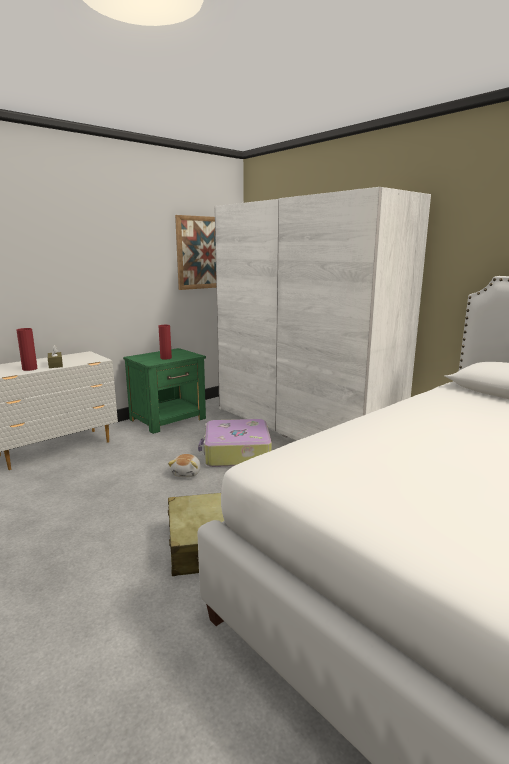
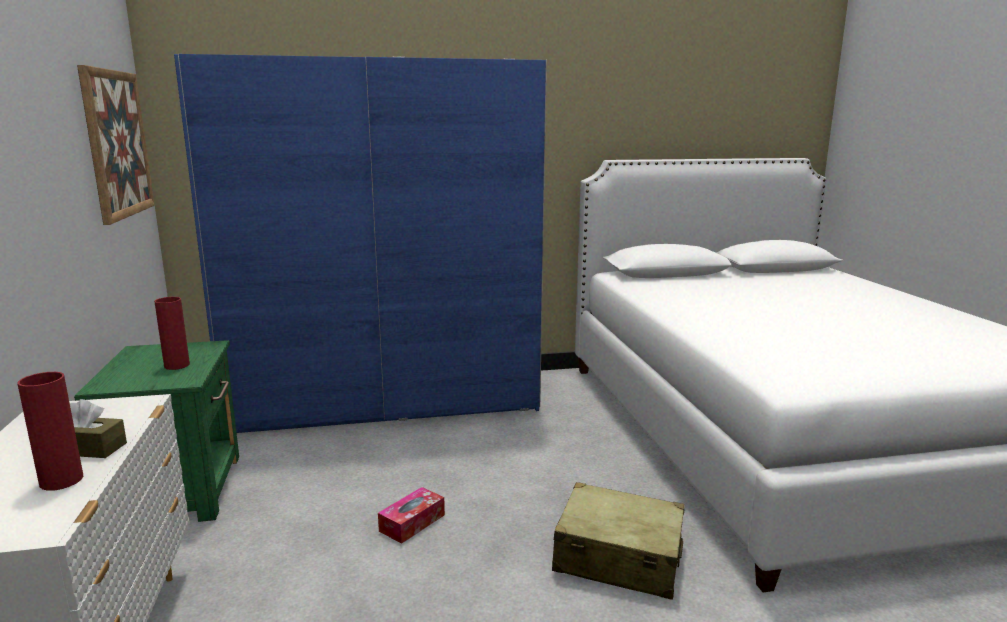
camera: 60 degrees left, 0 degrees up
(187, 473) = (412, 523): plush toy -> tissue box
(236, 453) = (399, 467): suitcase -> none
(302, 427) = (386, 402): white wardrobe -> blue wardrobe

